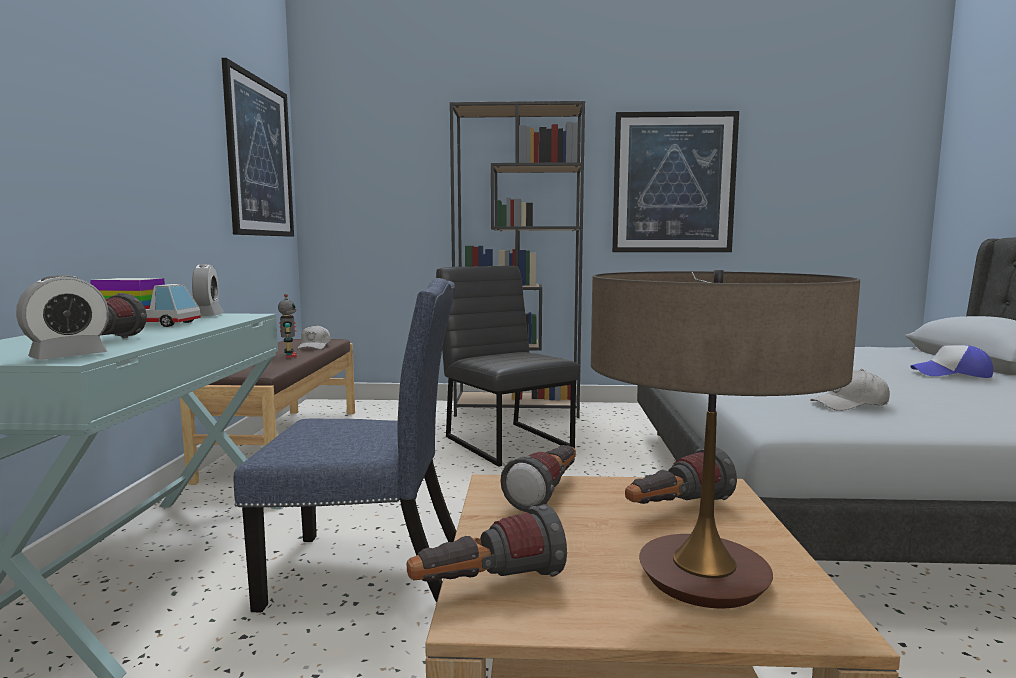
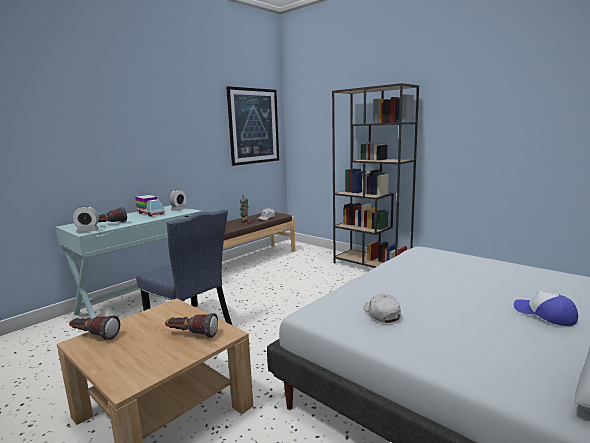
camera: 40 degrees right, 5 degrees up
(506, 441) = (333, 283): grey chair -> none
(547, 493) = (175, 313): flashlight -> none
(673, 183) = (484, 129): picture -> none
(703, 578) = (136, 359): table lamp -> none
(850, 404) = (381, 314): white cap -> white cap turned 45 degrees clockwise

